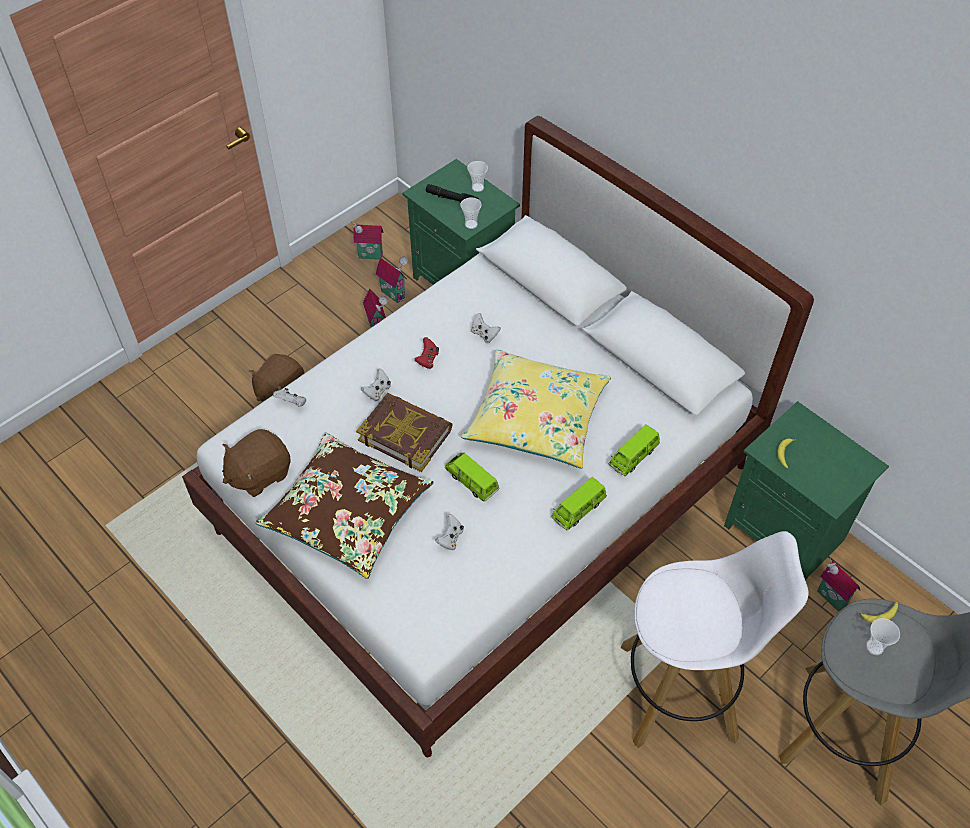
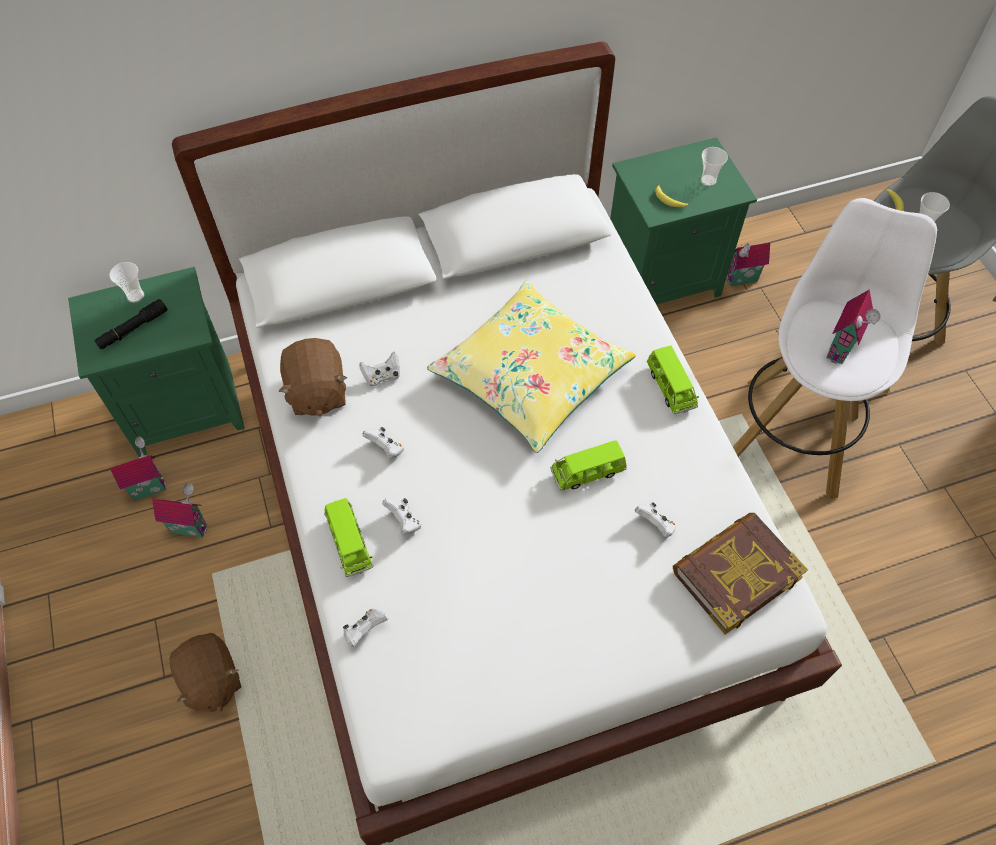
camera: 65 degrees left, 5 degrees up
(259, 474) = (458, 713): brown plush toy -> brown plush toy (316, 392)
(347, 513) = (570, 624): brown pillow -> none
(370, 256) = (69, 491): toy house -> toy house (842, 349)
(405, 434) = (488, 514): book -> book (735, 574)
(427, 359) = (385, 448): red game controller -> white game controller
(471, 224) = (190, 326): cup -> cup (708, 180)
(633, 456) = (626, 312): green toy car -> green toy car (349, 543)

